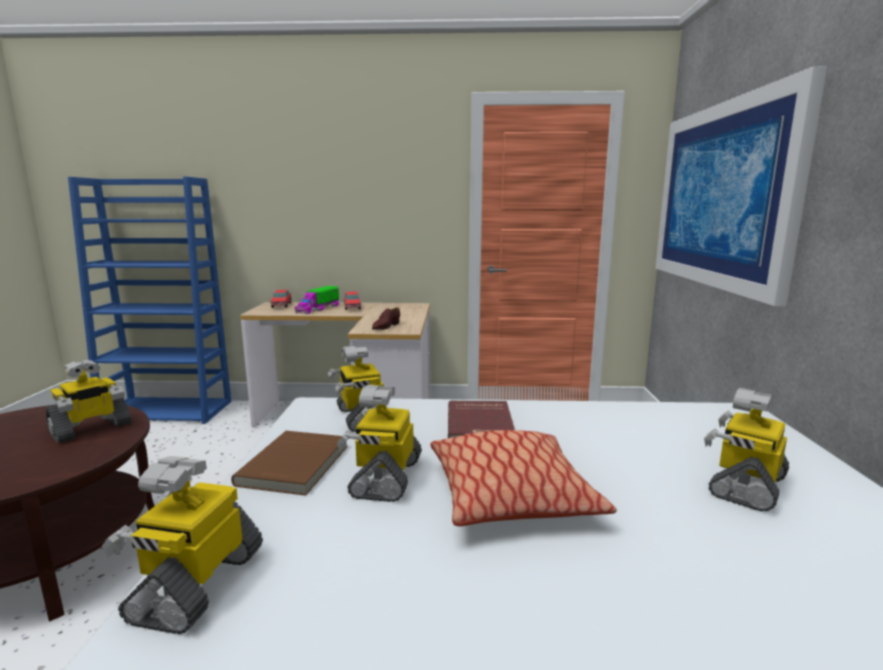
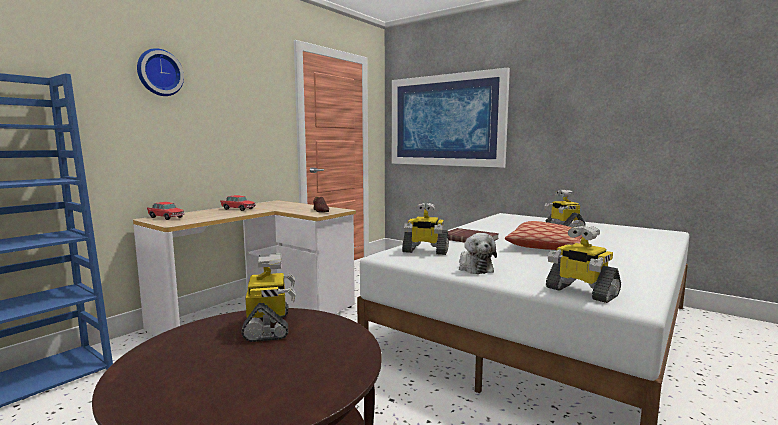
camera: 55 degrees left, 5 degrees down
(293, 162) = (159, 73): none -> wall clock
(296, 465) = (474, 268): brown book -> plush toy
(318, 309) = (217, 213): toy truck -> none
(385, 477) = (508, 257): toy robot -> none

